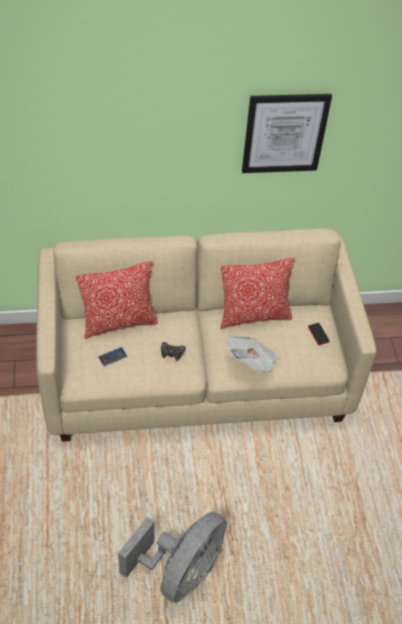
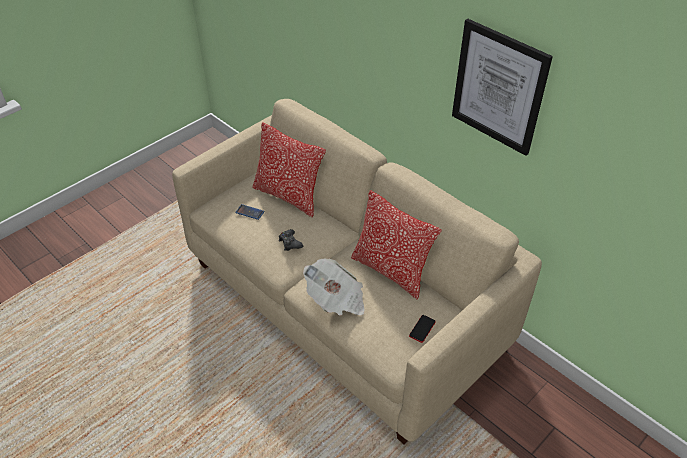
camera: 55 degrees right, 5 degrees down
(180, 571) = (140, 415): grey fan -> none

